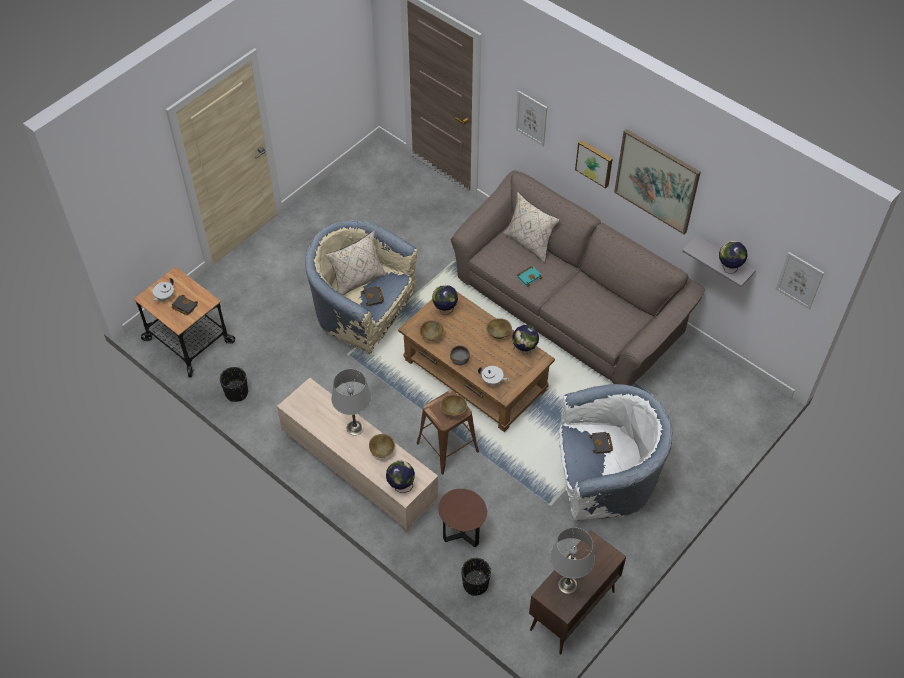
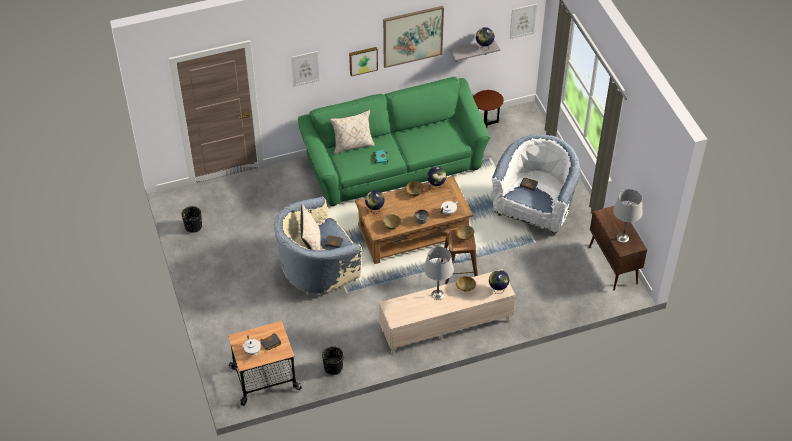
camera: 60 degrees left, 5 degrees down
(462, 535) = (529, 293): brown side table -> brown side table (486, 124)
(475, 584) = (567, 302): black planter -> black planter (193, 226)
(568, 307) = (394, 164): brown sofa -> green sofa

